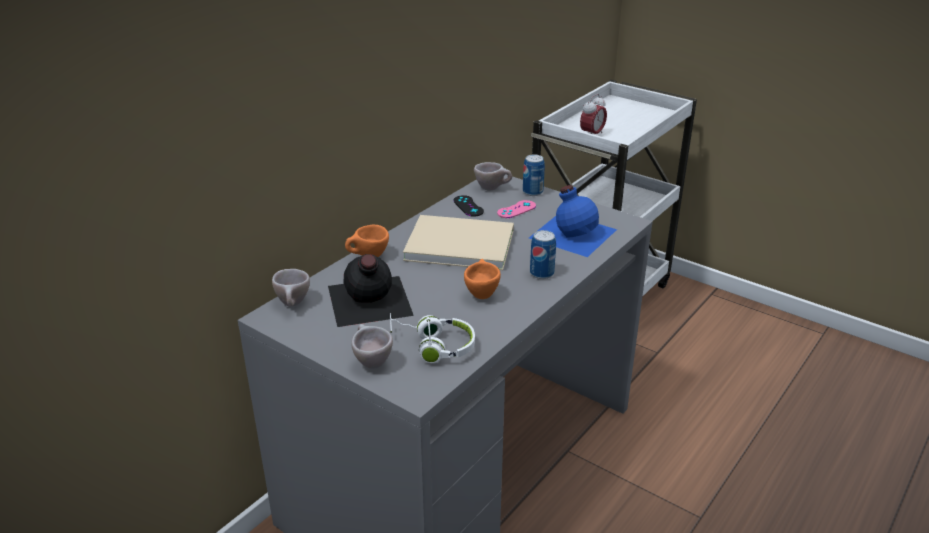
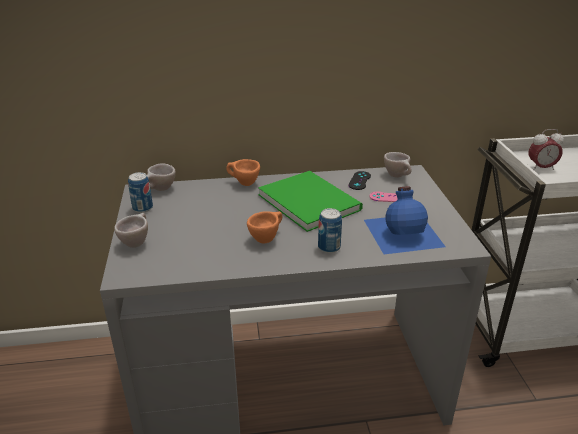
camera: 45 degrees right, 0 degrees up
(368, 301) = (197, 208): black bottle -> none
(432, 346) = (180, 253): white headphones -> none
(457, 243) = (309, 200): beige book -> green book
(532, 192) = (424, 191): can -> can (142, 208)

